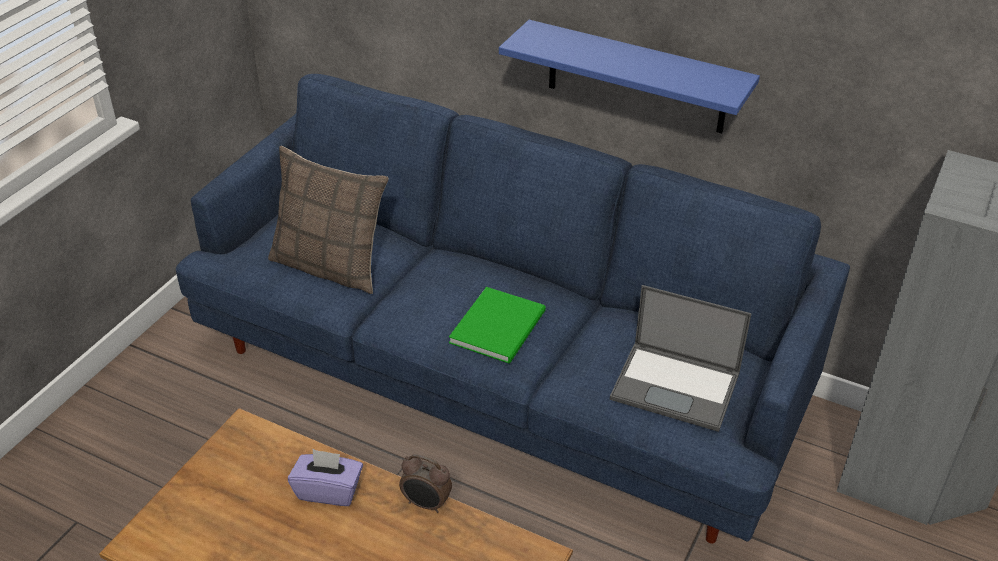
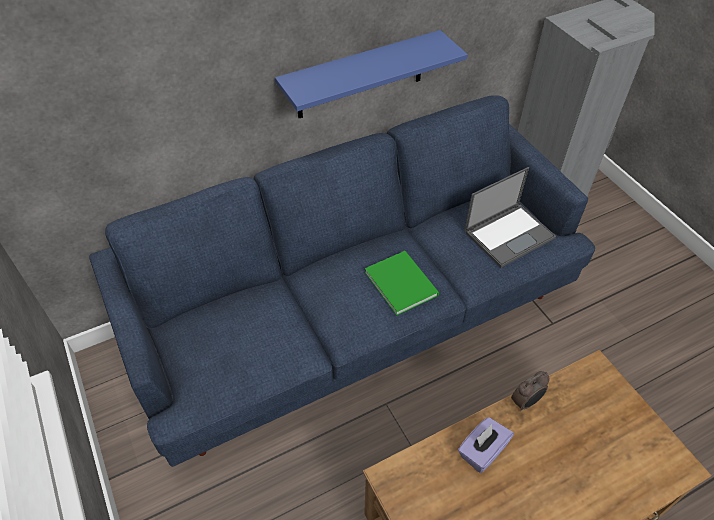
camera: 55 degrees left, 10 degrees up
(330, 266) = (261, 340): pillow -> none

